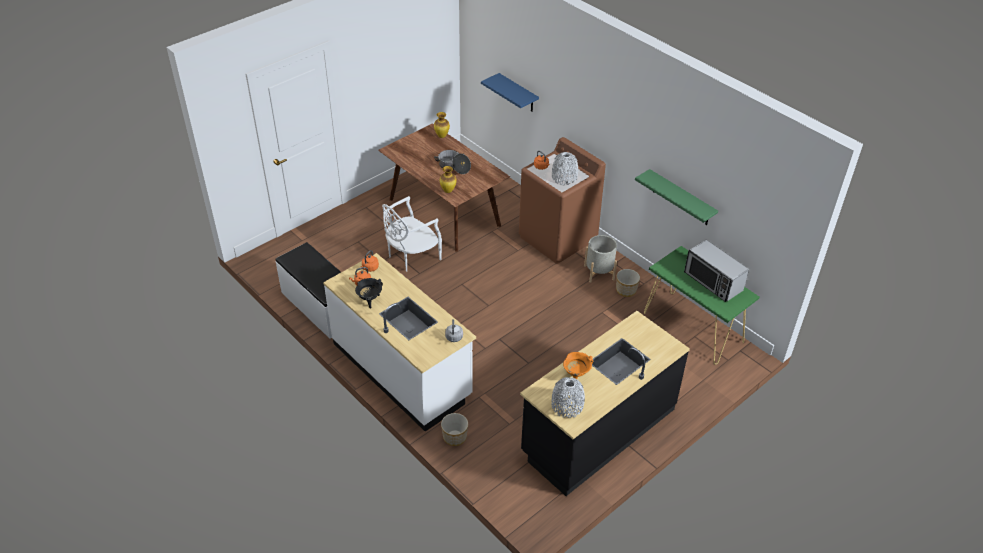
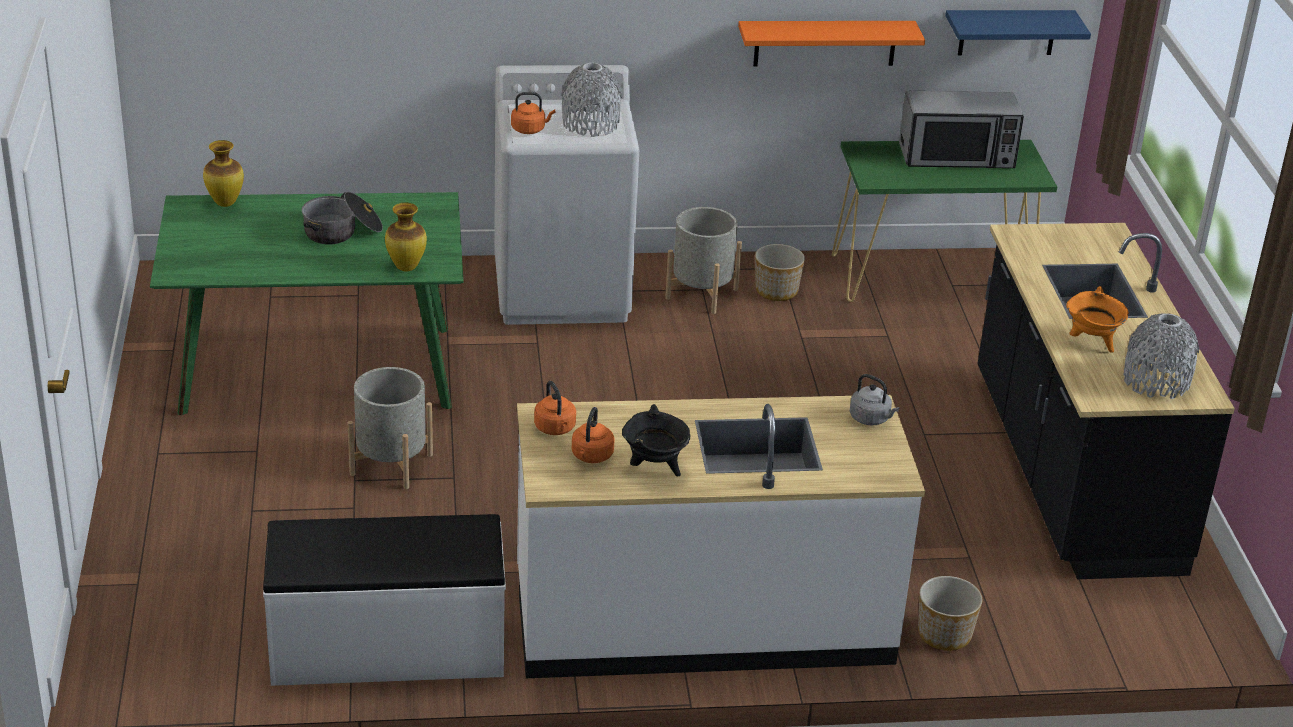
camera: 55 degrees left, 10 degrees down
(411, 256) = (391, 464): white chair -> grey planter
(443, 212) = (316, 371): brown dining table -> green dining table
(518, 93) = (334, 33): blue shelf -> blue shelf (1007, 32)
(558, 238) = (562, 290): brown washing machine -> white washing machine
(681, 198) = (825, 43): green shelf -> orange shelf

